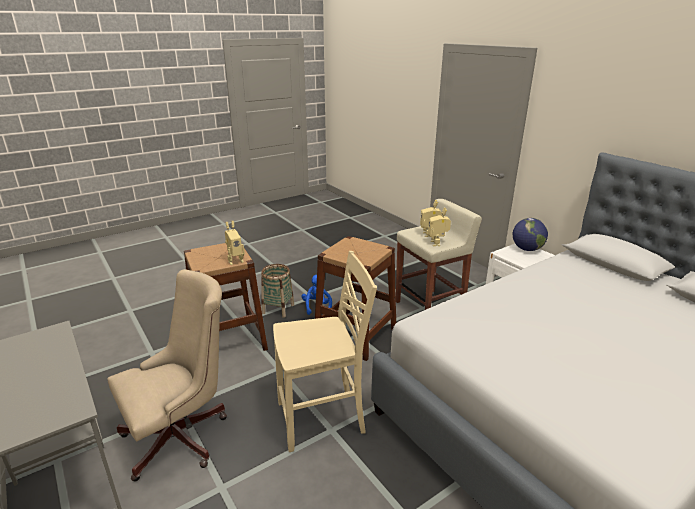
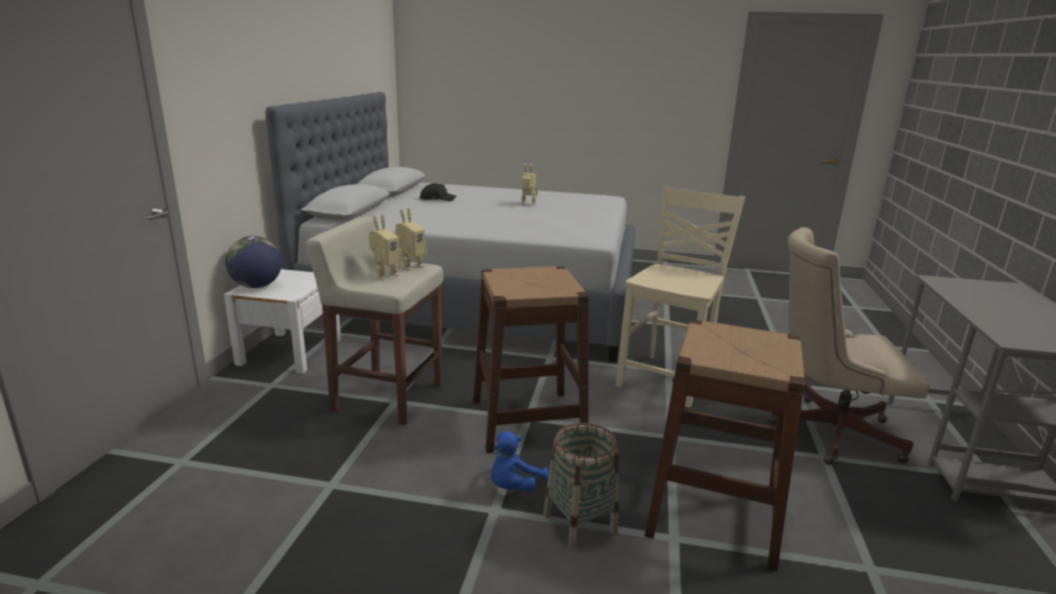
camera: 135 degrees left, 5 degrees down
(235, 261) = (718, 329): toy robot -> toy robot (528, 204)
(323, 419) = (668, 379): beige chair -> beige chair turned 90 degrees clockwise
(662, 316) = (437, 199): none -> black cap

